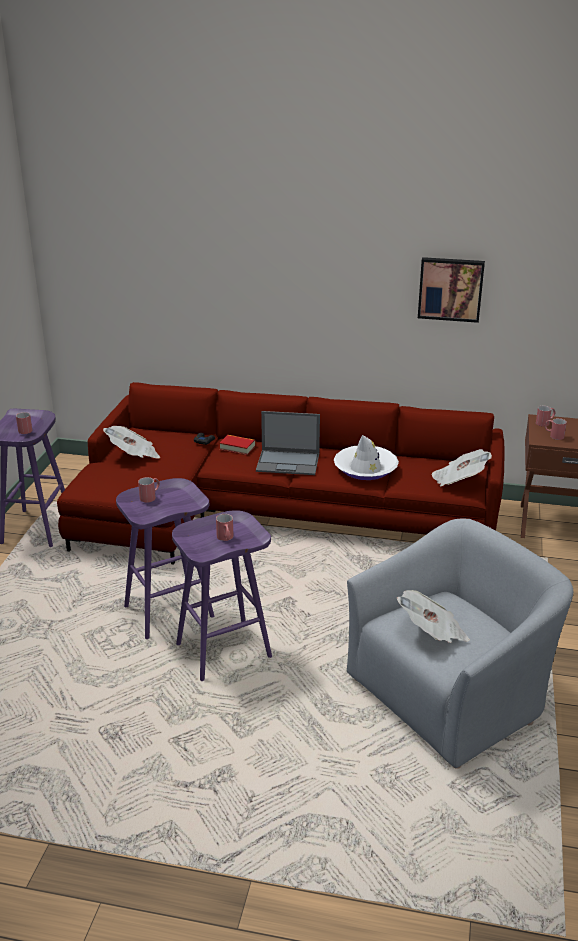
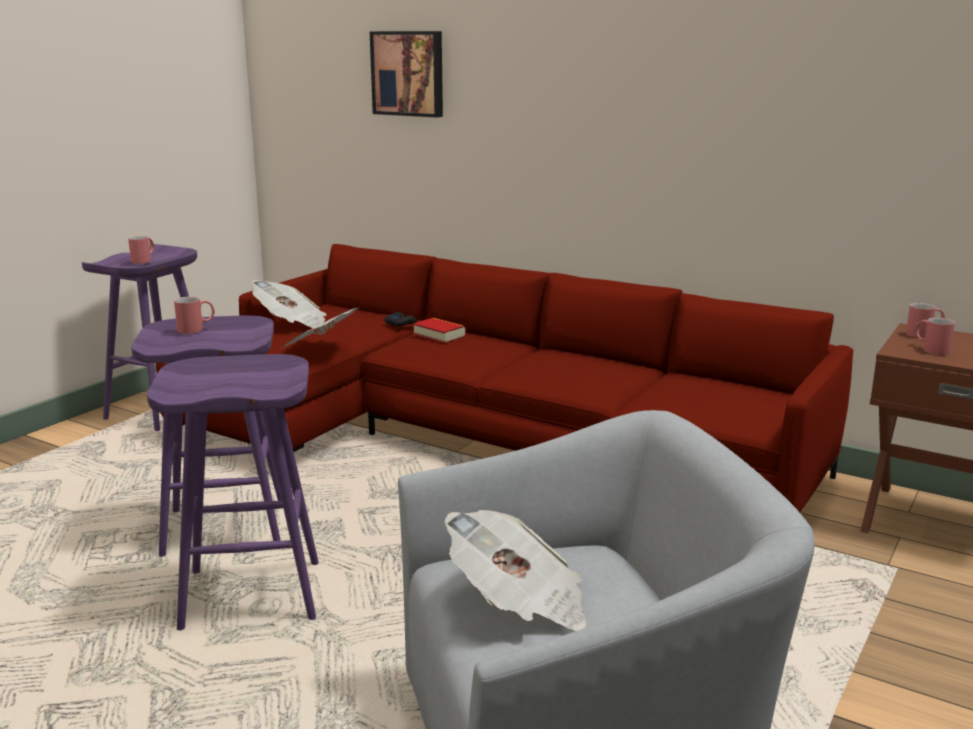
camera: 20 degrees right, 10 degrees down
(226, 538) = (233, 382): red mug -> none
(289, 462) = (495, 357): laptop -> none
(365, 468) = (604, 377): white hat -> none
(450, 288) = (773, 101): picture -> picture (409, 73)
(458, 480) = (748, 408): newspaper -> newspaper (320, 349)

